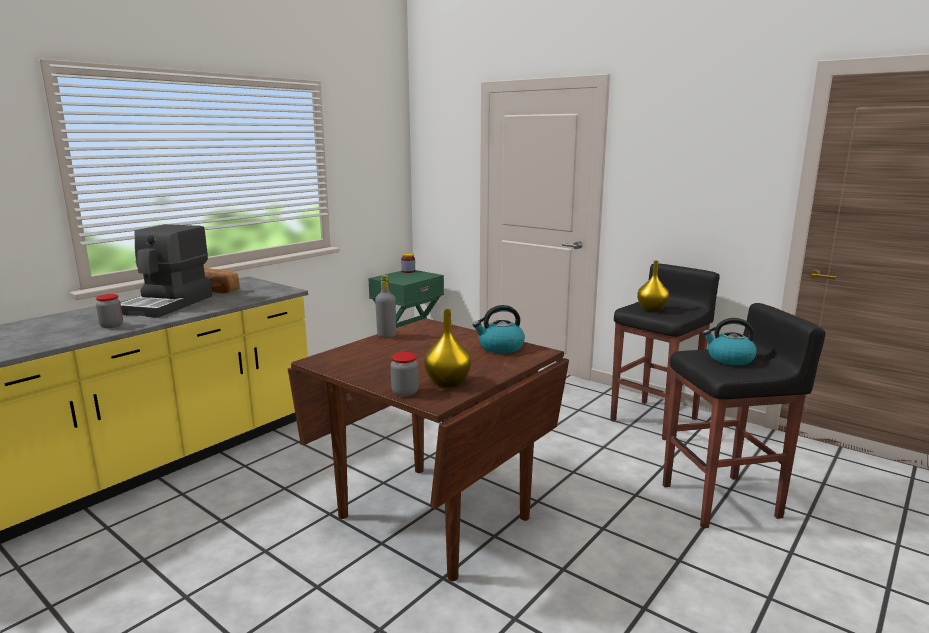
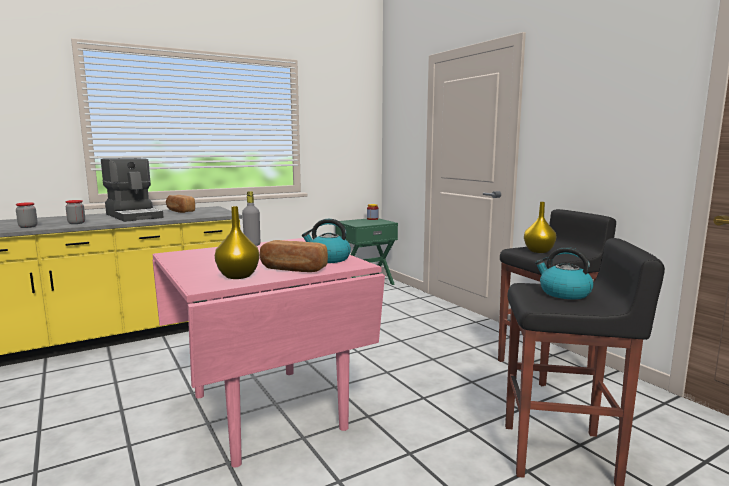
camera: 20 degrees right, 5 degrees down
(168, 304) = (135, 216): coffee machine -> coffee machine turned 75 degrees counterclockwise
(405, 392) = (192, 278): jar -> jar (28, 227)
(432, 517) = (266, 411): brown dining table -> pink dining table
(487, 366) = (293, 269): none -> bread

